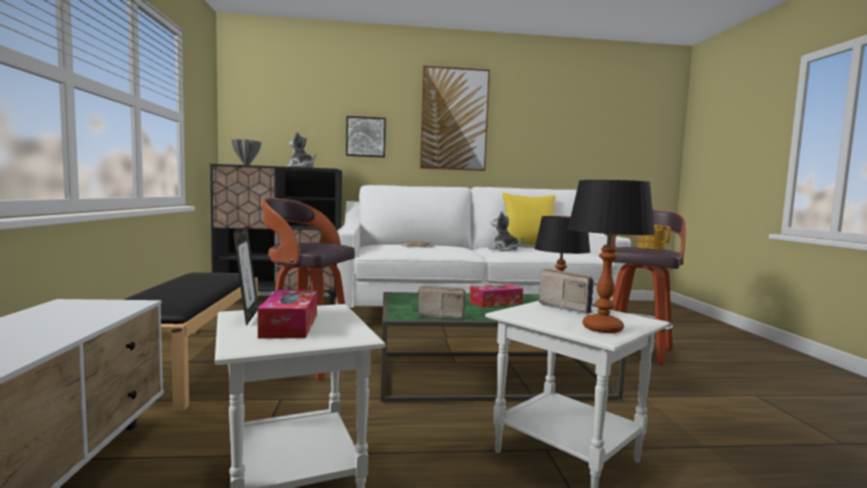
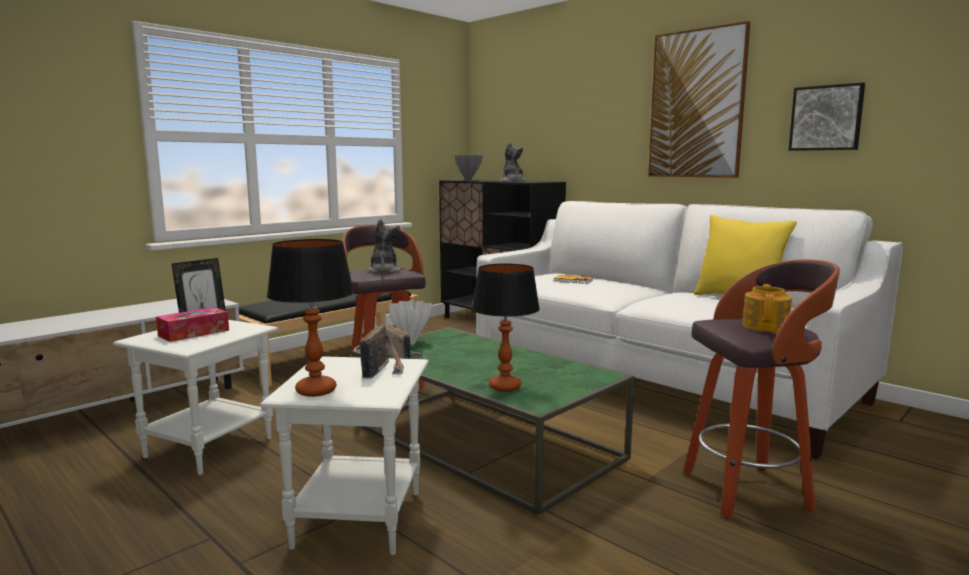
camera: 50 degrees right, 5 degrees up
(366, 137) = (591, 139): picture -> picture (826, 118)
(401, 305) = (411, 342): none -> white vase
(495, 303) = (497, 360): tissue box -> none
(504, 250) = (665, 299): plush toy -> plush toy (384, 270)

